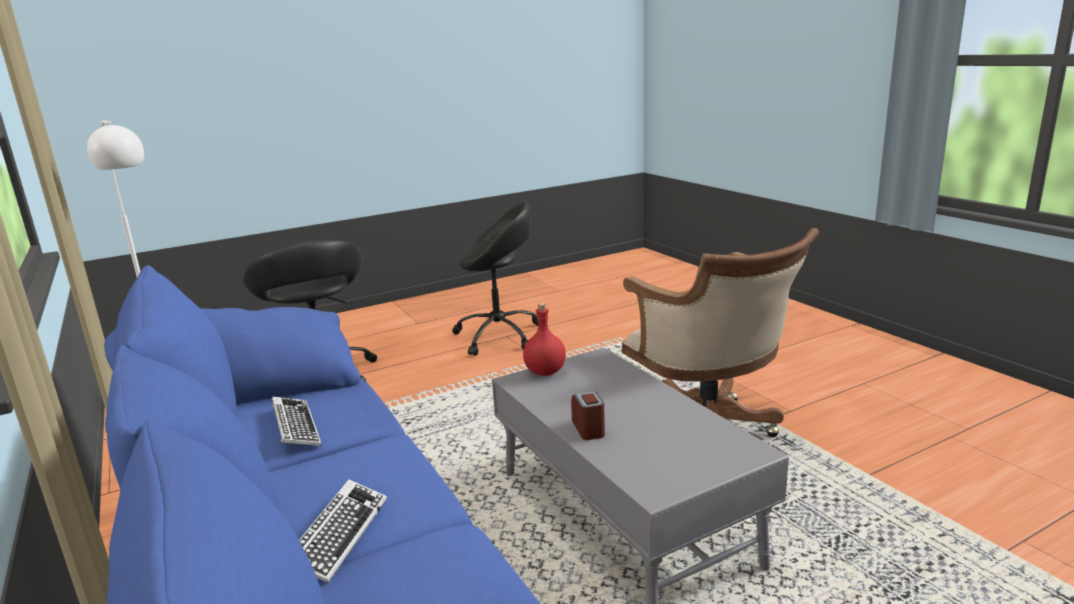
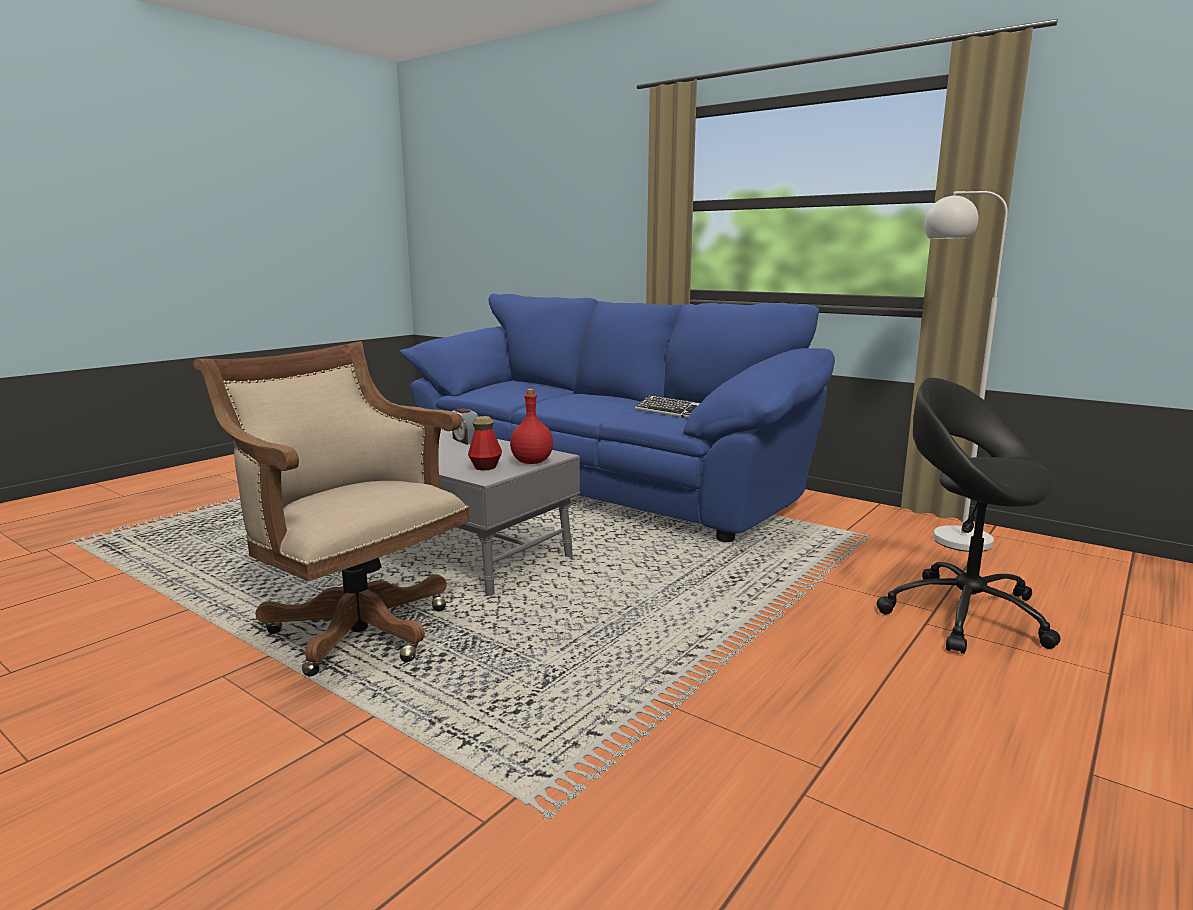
camera: 155 degrees right, 5 degrees down
(339, 535) = (566, 395): keyboard -> none
(500, 335) = (839, 768): black office chair -> none
(591, 370) = (485, 467): none -> bottle

